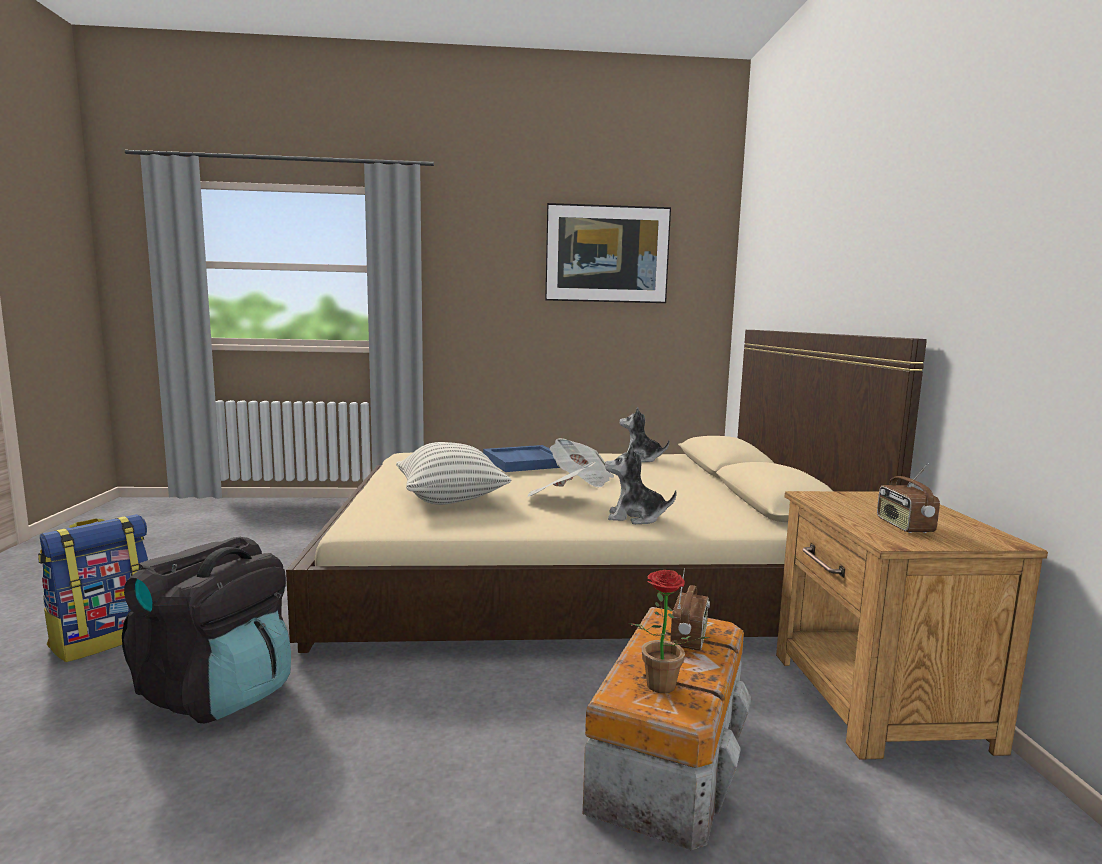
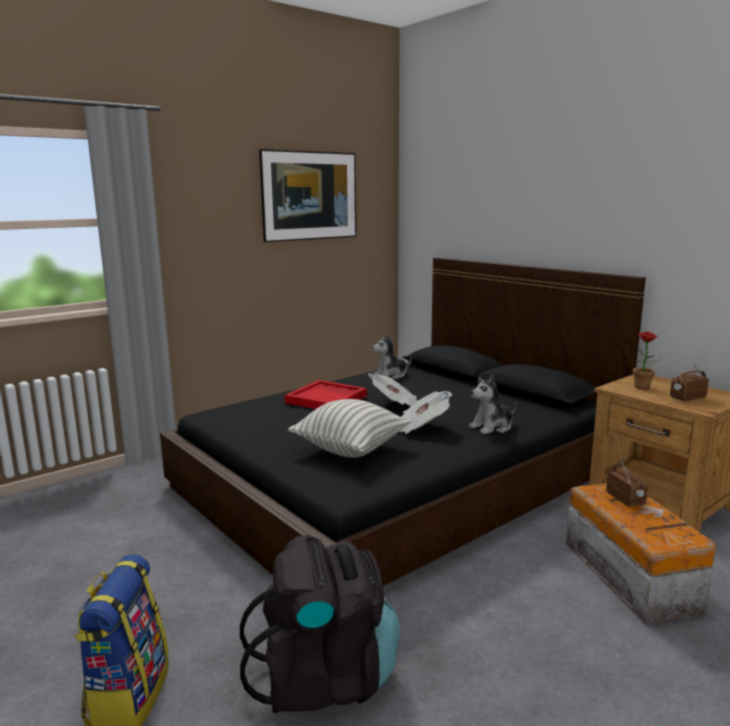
camera: 35 degrees left, 5 degrees up
(525, 462) = (327, 399): blue tray -> red tray
(578, 569) = (401, 477): beige bed -> black bed
(658, 688) = (664, 532): potted plant -> potted plant (643, 388)
(903, 526) = (687, 398): radio -> radio turned 105 degrees clockwise

